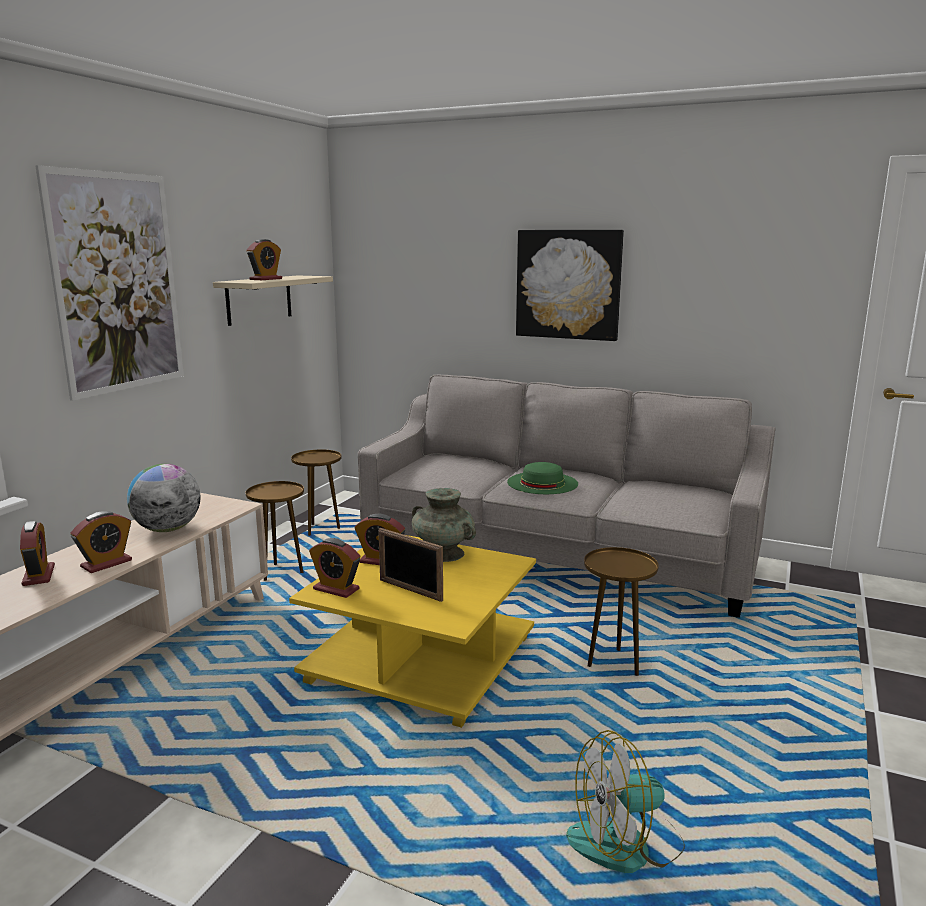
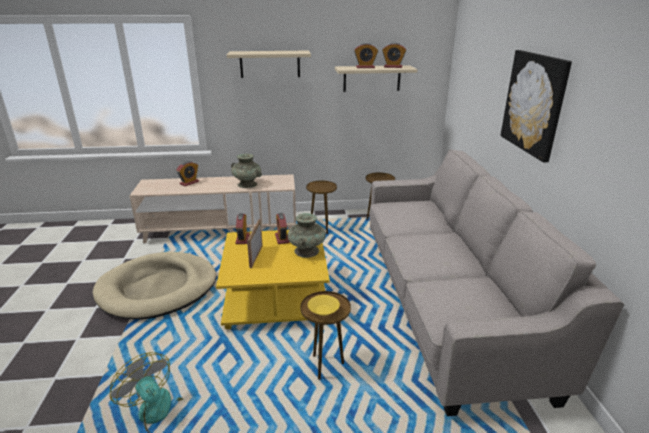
camera: 60 degrees right, 10 degrees up
(106, 563) = (206, 188): alarm clock -> alarm clock (393, 67)
(117, 283) = (270, 64): picture -> beige shelf
(167, 529) = (247, 184): globe -> turquoise vase
(234, 788) = (158, 289): none -> beige dog bed
(542, 483) = (428, 246): green hat -> none
(628, 567) = (324, 311): none -> yellow bowl

